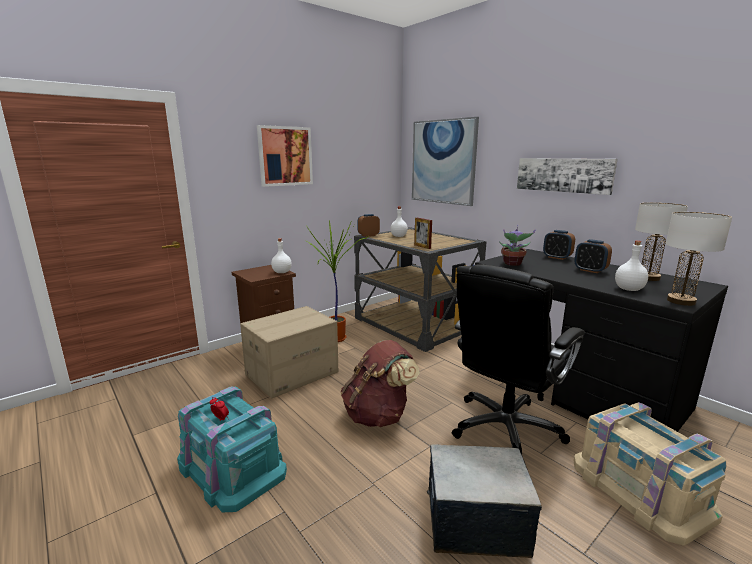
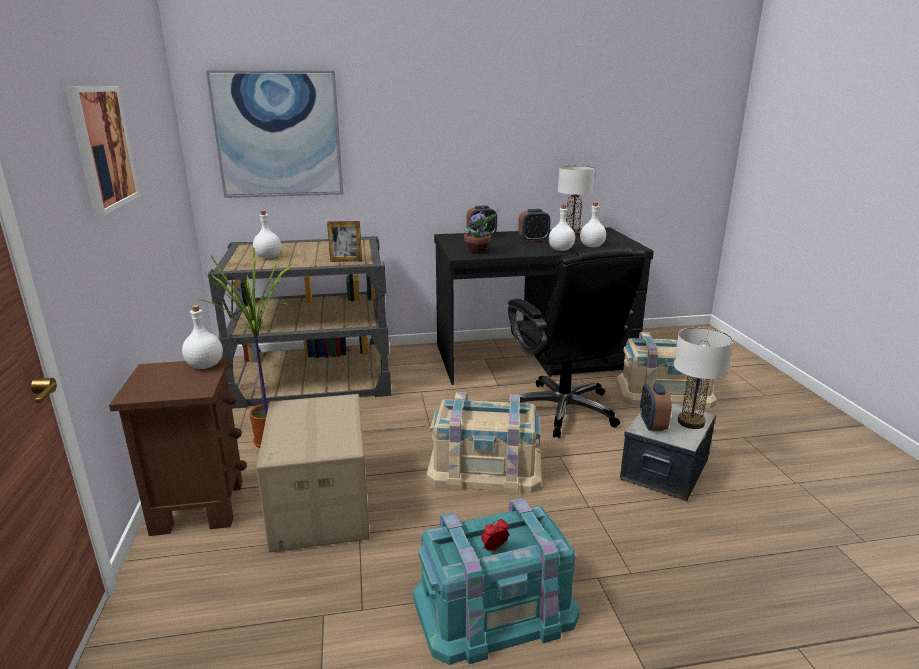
camera: 60 degrees left, 5 degrees up
(368, 235) = (229, 267): alarm clock -> alarm clock (652, 424)
(378, 415) = (485, 468): brown backpack -> beige storage box
(563, 175) = (461, 144): picture -> none
(584, 282) = (560, 249): none -> white bottle
(681, 301) = (630, 245): table lamp -> table lamp (691, 422)

